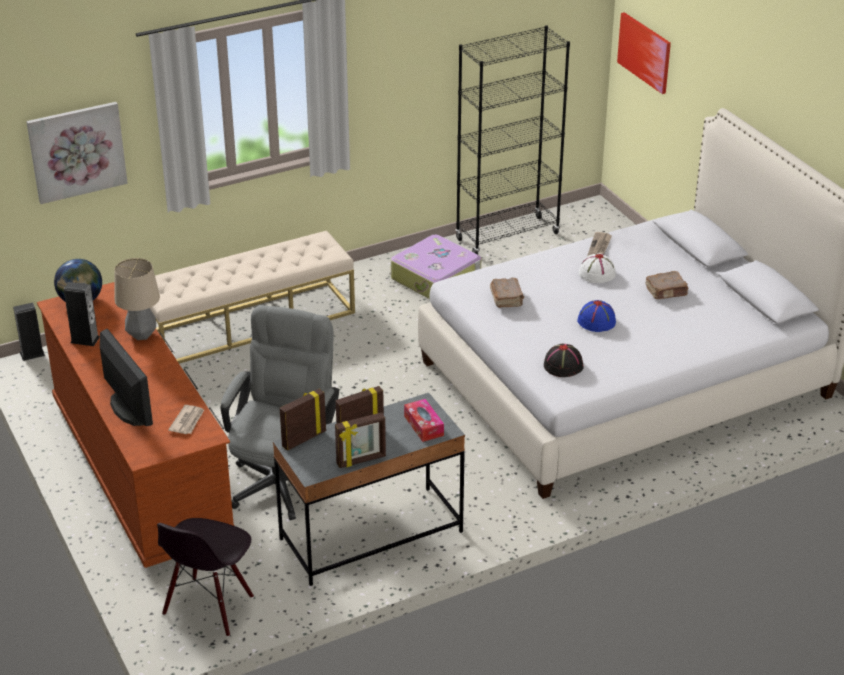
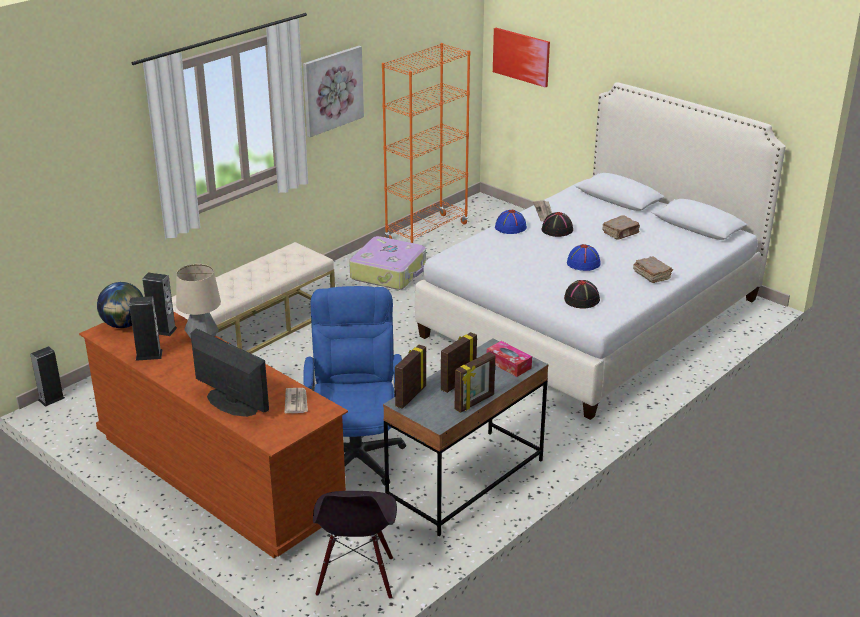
camera: 20 degrees left, 5 degrees down
(77, 151) = (81, 187): picture -> picture (332, 90)
(112, 315) = (162, 330): none -> speaker
(284, 477) = (356, 451): grey office chair -> blue office chair
(506, 298) = (499, 259): brown book -> brown book (651, 275)
(507, 236) = (426, 232): black bookcase -> orange bookcase
(547, 260) = (510, 227): none -> blue hat
(596, 274) = (557, 230): white hat -> black hat

